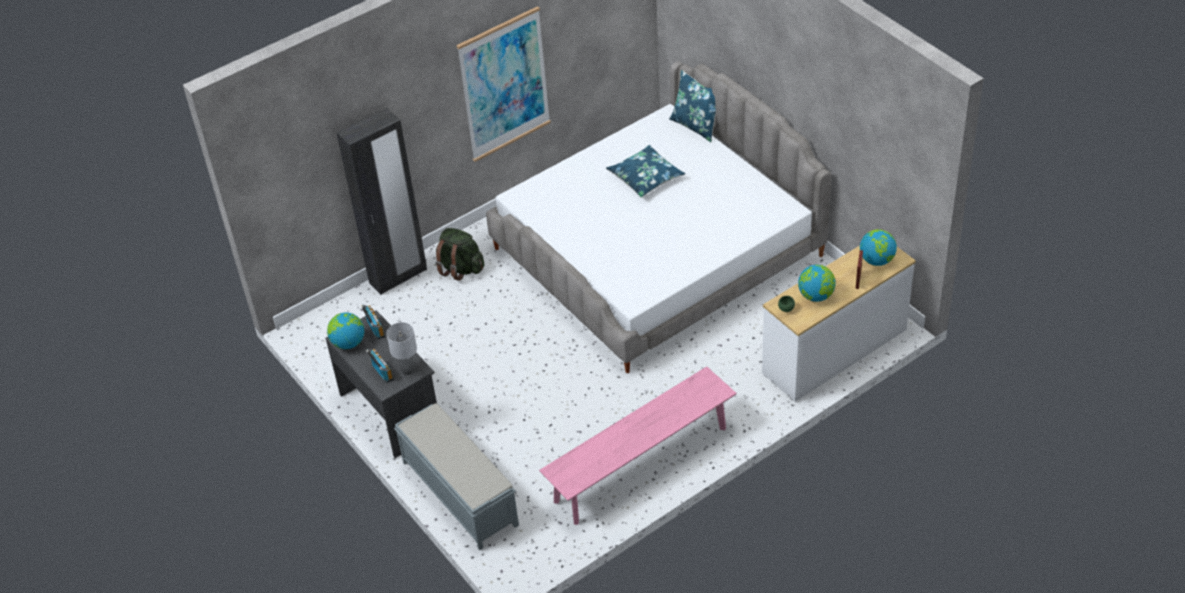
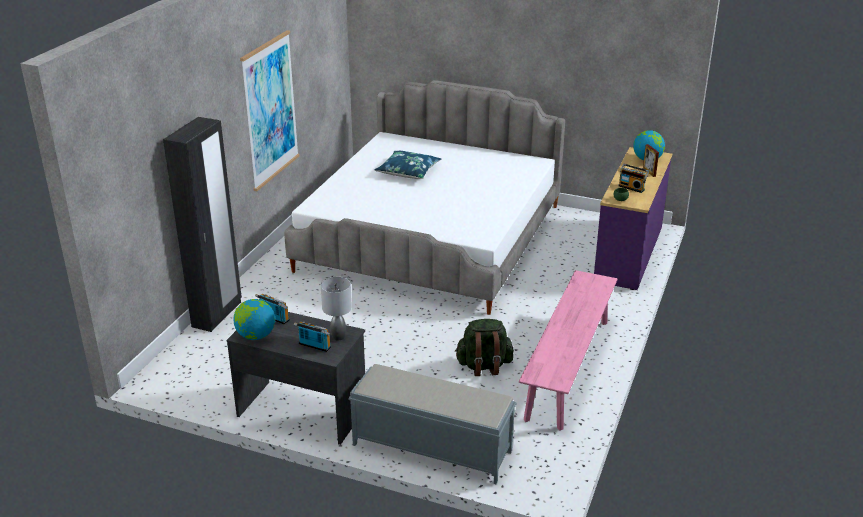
camera: 35 degrees left, 15 degrees down
(460, 268) = (272, 293): green backpack -> green backpack (484, 366)
(696, 126) = (414, 137): blue pillow -> none
(816, 296) = (632, 187): globe -> radio
(835, 352) = (629, 254): white dresser -> purple dresser

